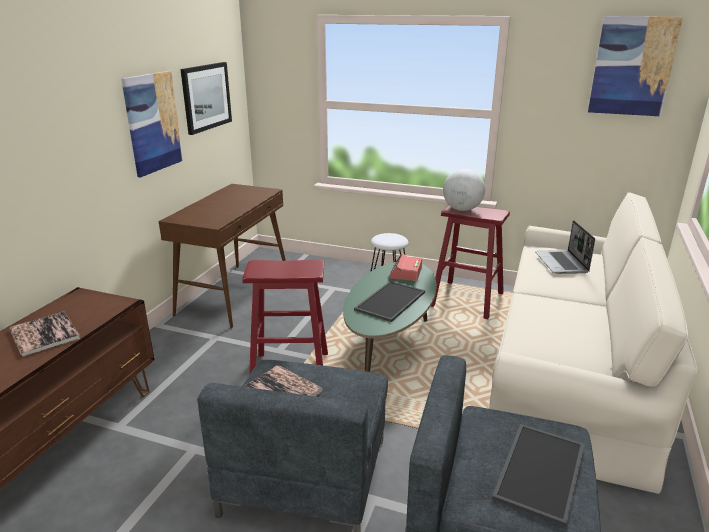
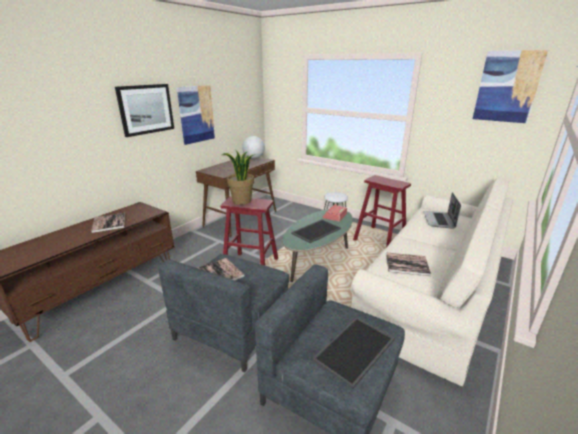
camera: 15 degrees right, 0 degrees up
(206, 97) = (234, 102): picture -> picture (146, 109)
(274, 267) = (241, 201): none -> potted plant
(462, 209) = (378, 179): globe -> globe (253, 158)
(552, 335) = (407, 264): none -> book

